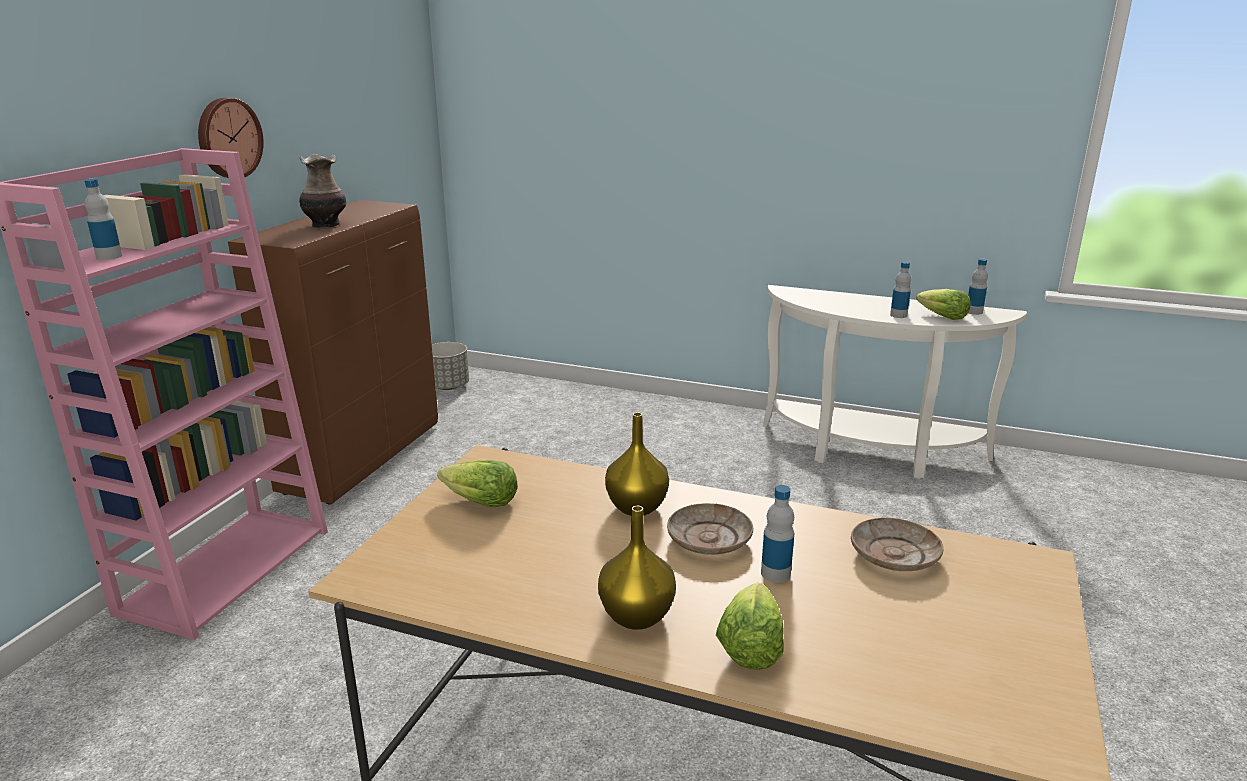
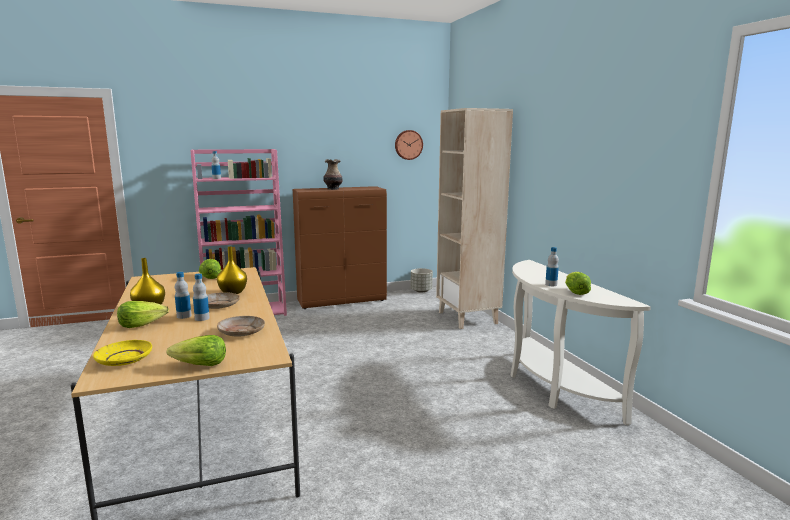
camera: 50 degrees right, 10 degrees down
(228, 138) = (302, 149): wall clock -> wall clock (408, 145)
(607, 404) = (468, 318): none -> beige bookcase
(960, 703) = (124, 359): none -> yellow plate
(974, 312) = (607, 296): bottle -> bottle (184, 316)
(1043, 630) = (200, 365): none -> lettuce

